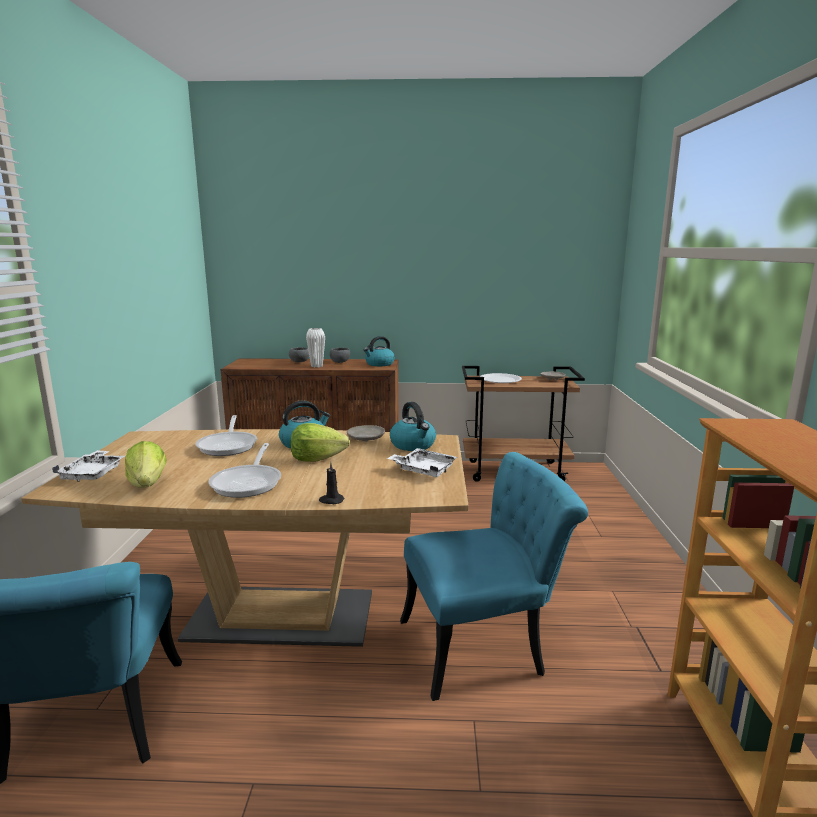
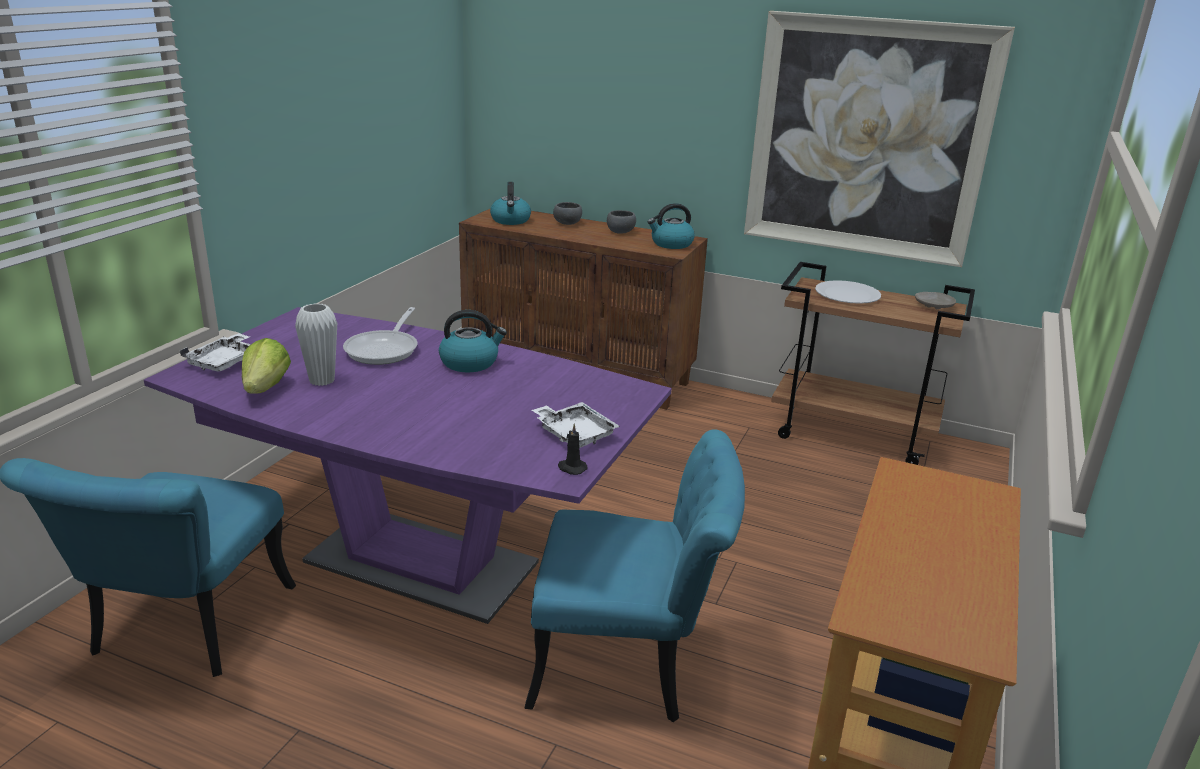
camera: 20 degrees right, 10 degrees up
(249, 482) = (366, 408): frying pan -> none
(281, 616) = (421, 563): brown dining table -> purple dining table
(316, 366) = (583, 235): white vase -> white vase (322, 380)
(317, 459) = (465, 390): lettuce -> none
(331, 500) = (431, 453): black candle -> black candle (571, 468)
(365, 439) = (548, 370): beige plate -> none
(413, 445) = (597, 393): kettle -> kettle (511, 220)
(494, 282) = (867, 139): none -> picture

